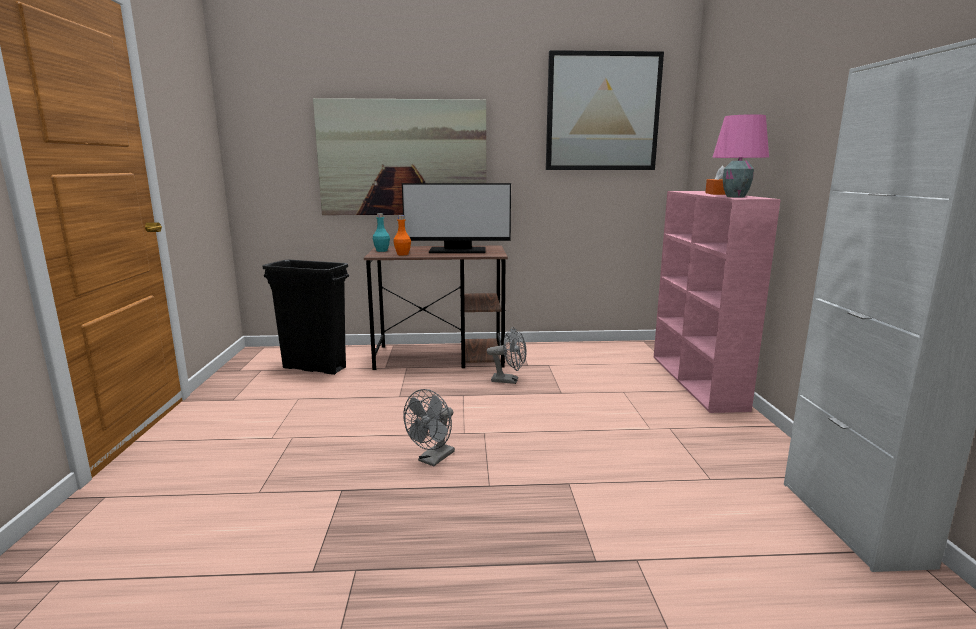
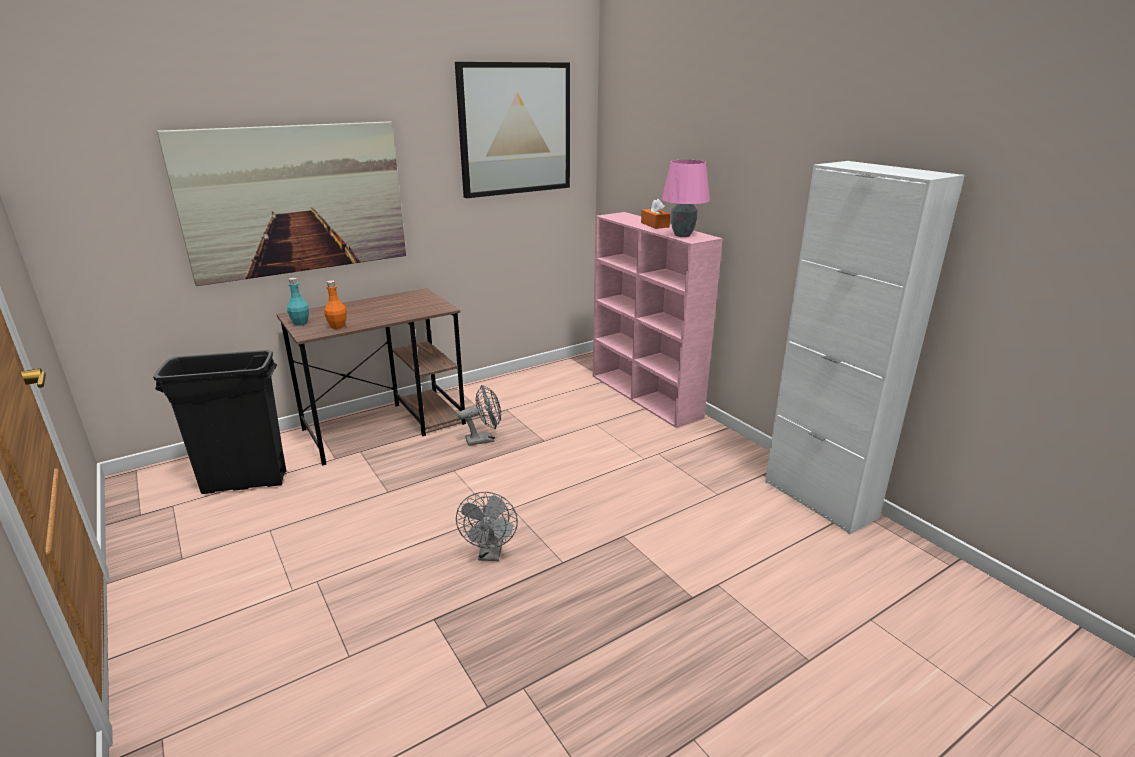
camera: 30 degrees left, 10 degrees up
(457, 250) = (393, 307): monitor -> none

